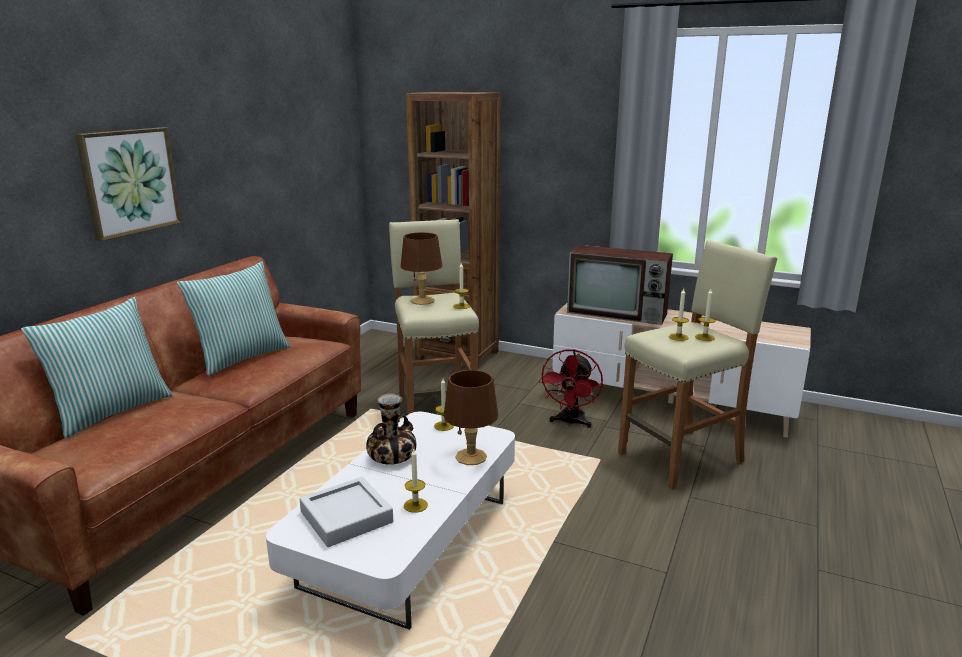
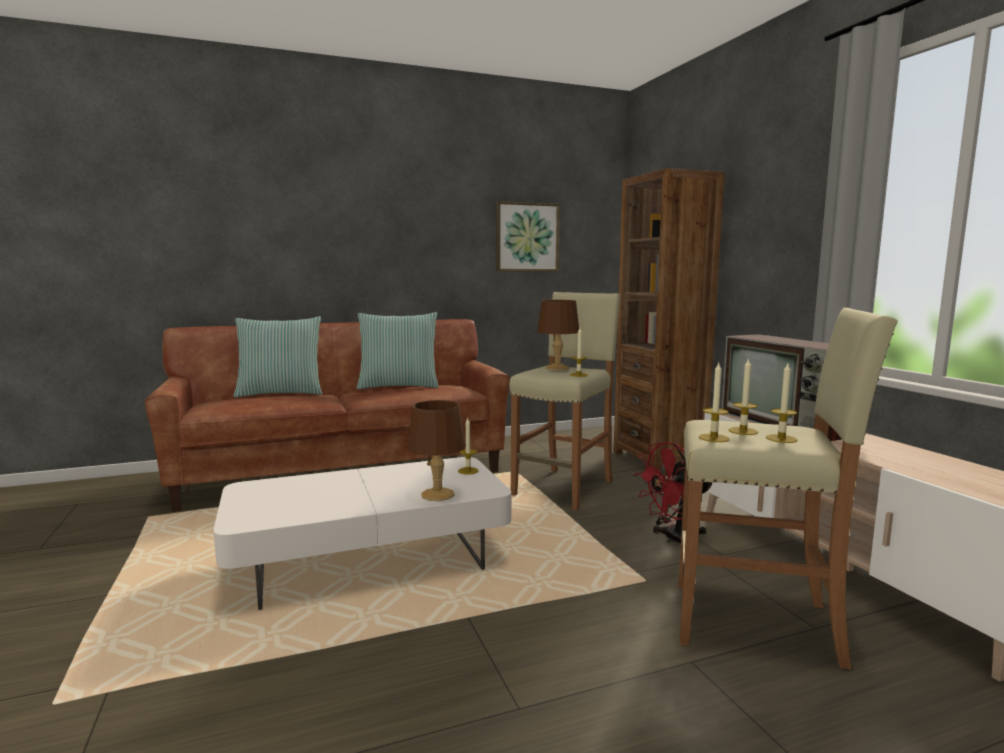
camera: 45 degrees right, 10 degrees down
(130, 181) = (361, 241): picture -> picture (527, 237)
(346, 517) = (283, 493): grey tray -> none
(392, 456) = (390, 474): vase -> none
(415, 505) = (331, 505): candle -> candle (713, 438)

